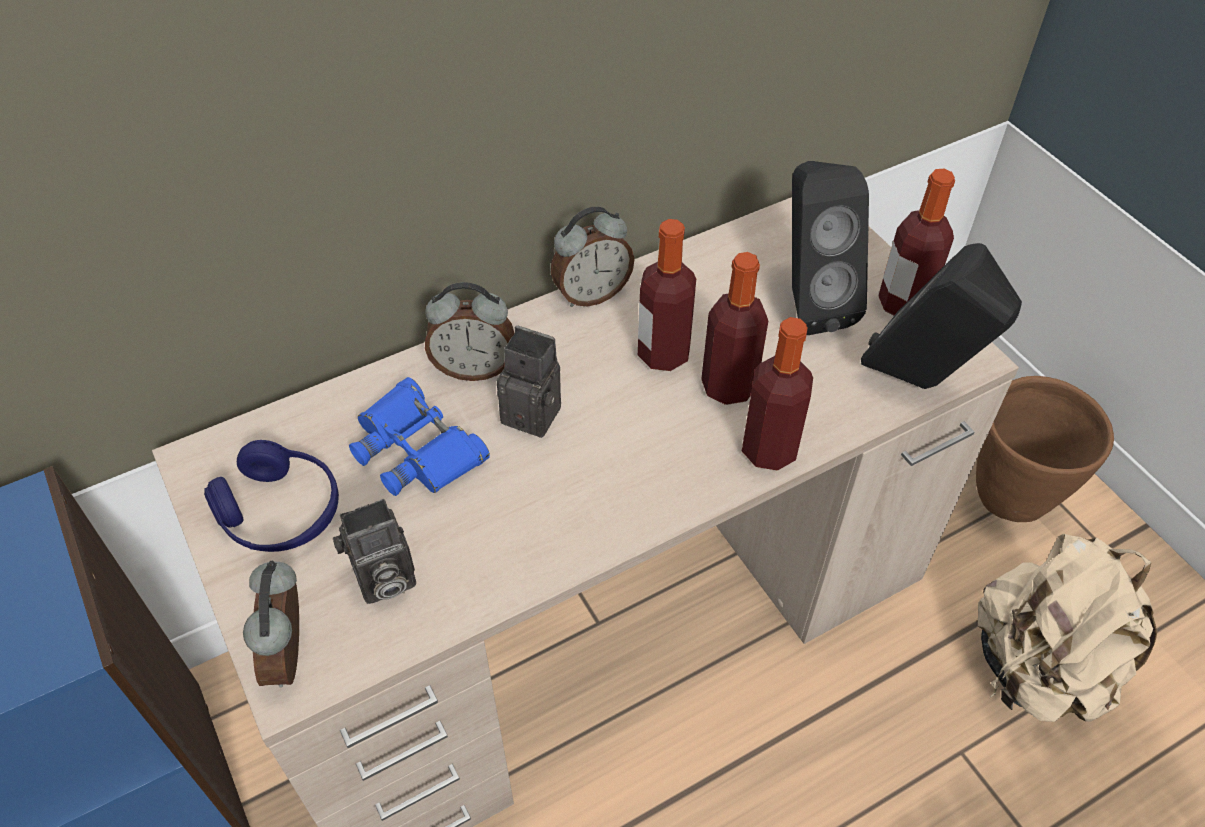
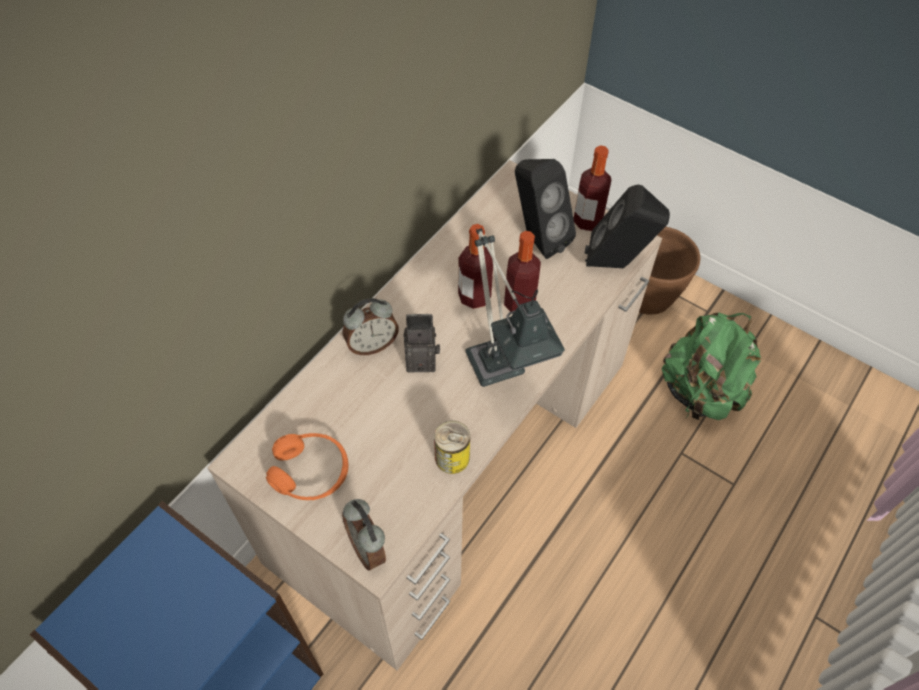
camera: 25 degrees left, 5 degrees up
(280, 512) = (310, 472): blue headphones -> orange headphones
(382, 580) = (393, 487): camera -> none
(417, 449) = (367, 405): blue binoculars -> none
(495, 573) = (452, 457): none -> can
(591, 294) = (414, 274): alarm clock -> none
(639, 478) = (500, 374): none -> table lamp
(769, 450) = (559, 332): bottle -> none
(1037, 668) = (700, 391): beige backpack -> green backpack

